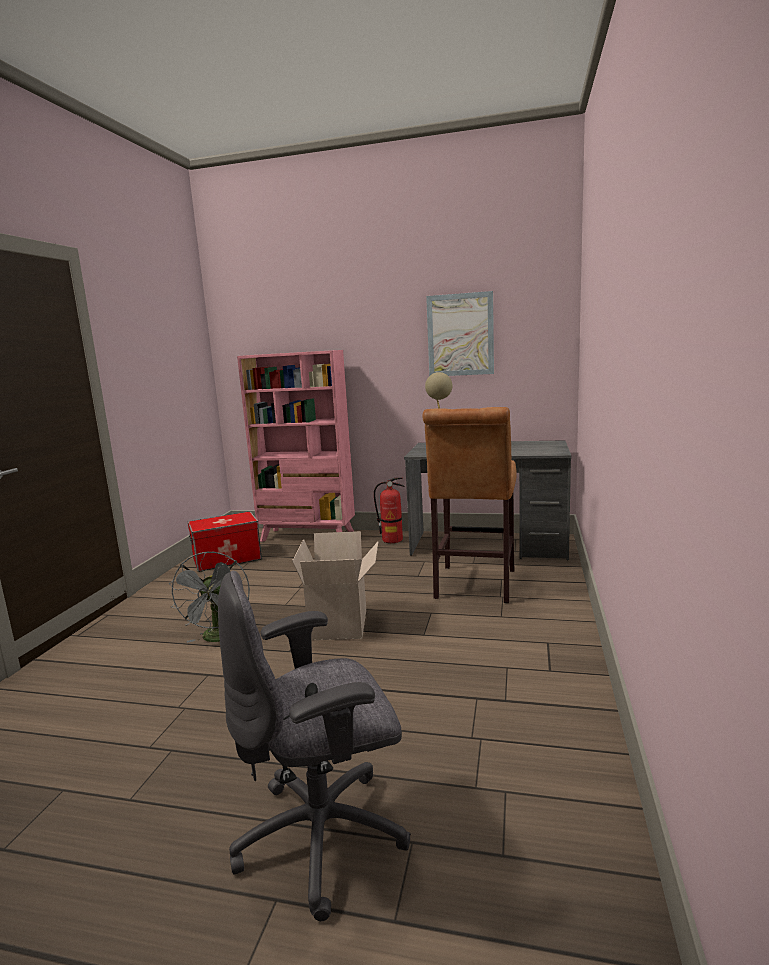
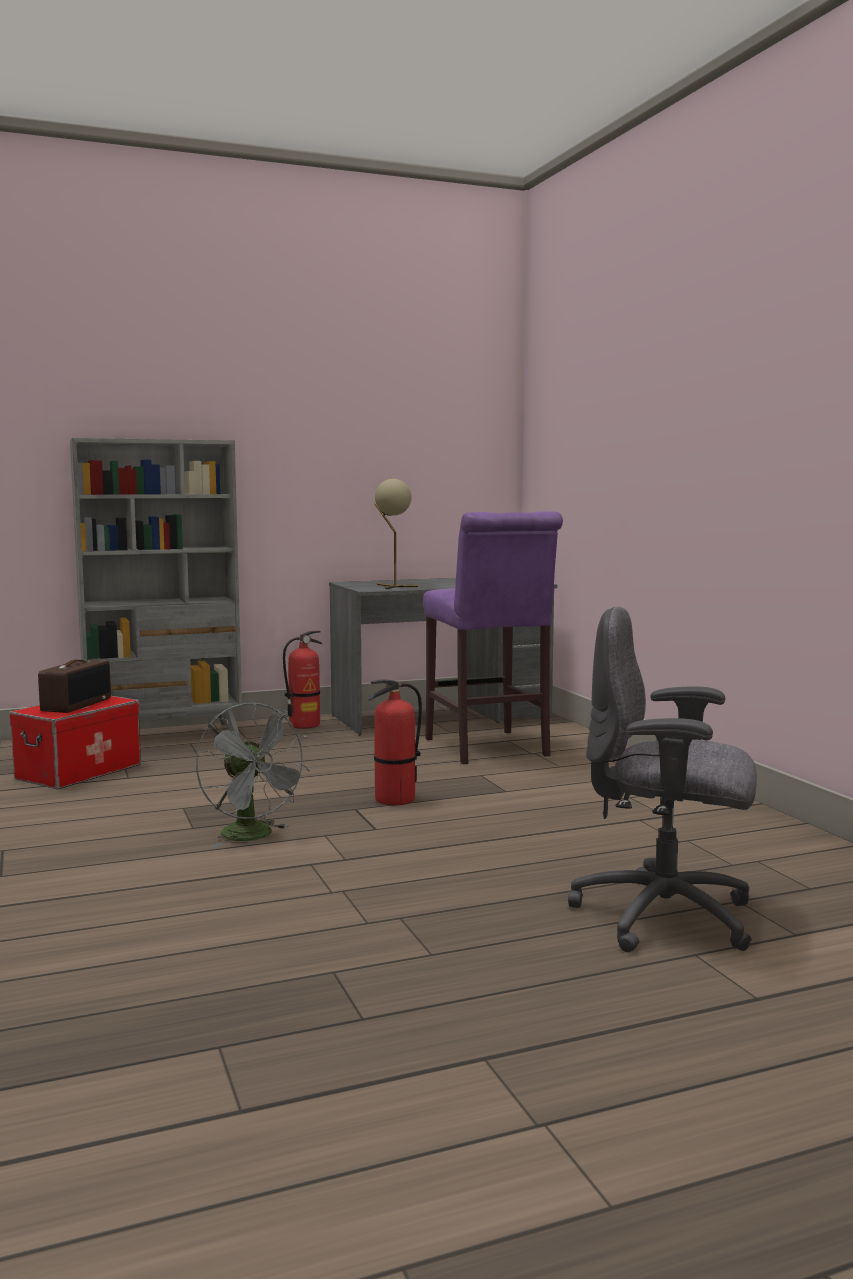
camera: 35 degrees left, 5 degrees down
(223, 520) = (76, 704): none -> radio
(308, 536) = (165, 735): pink bookcase -> grey bookcase
(324, 836) = (667, 918): grey office chair -> grey office chair turned 75 degrees clockwise
(341, 625) = (395, 800): cardboard box -> fire extinguisher
(460, 335) = (386, 434): picture -> none
(474, 586) = (489, 750): brown stool -> purple stool

